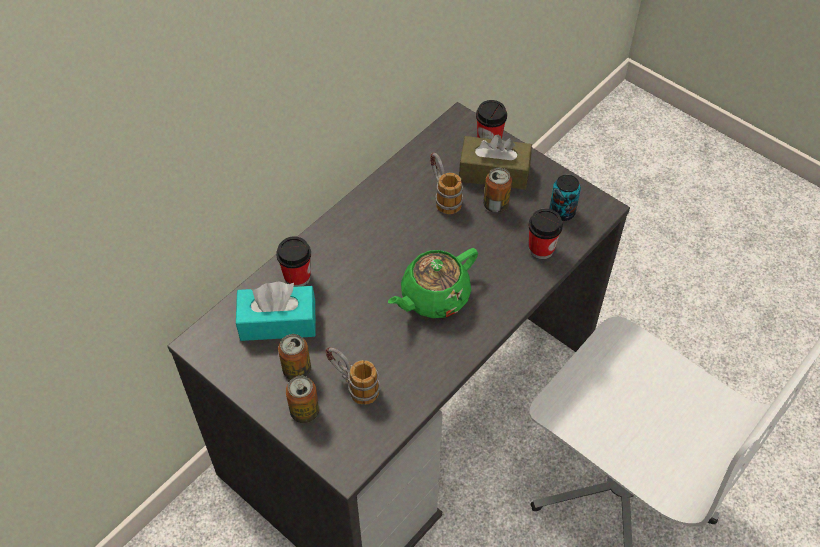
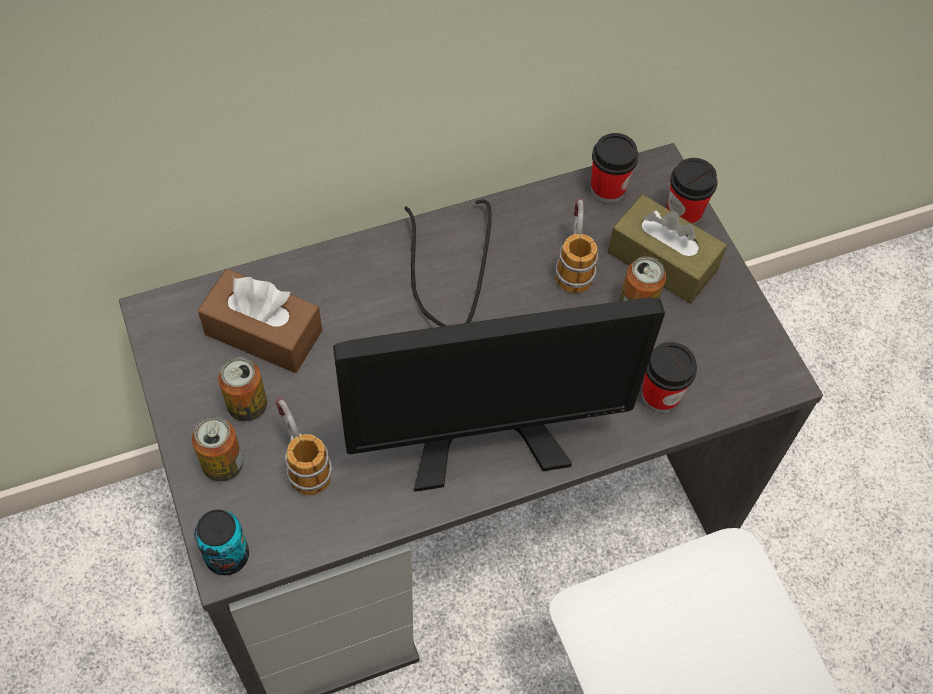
camera: 25 degrees right, 5 degrees up
(278, 322) = (263, 332): turquoise tissue box -> brown tissue box
(297, 277) = (323, 285): cup -> cup (607, 189)
(433, 297) = (476, 393): green teapot -> monitor
(562, 212) = (721, 358): can -> can (227, 555)

